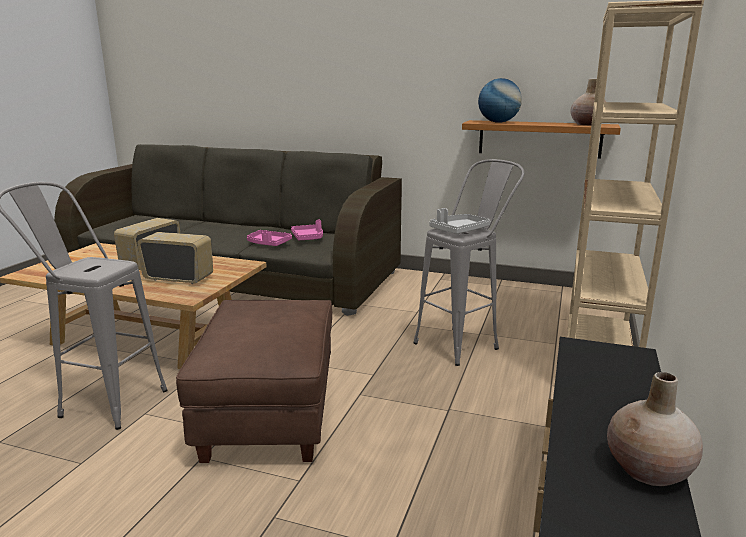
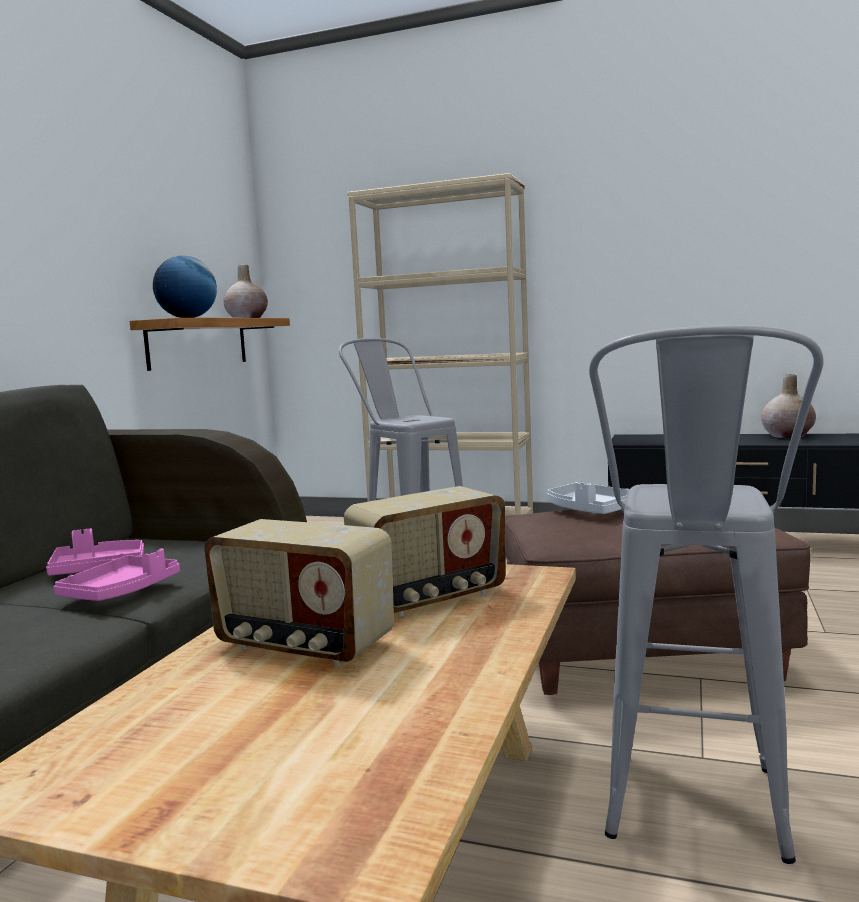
camera: 90 degrees left, 10 degrees down
(179, 278) = (430, 598): radio -> radio turned 135 degrees counterclockwise
(459, 230) = (411, 419): grey tray -> grey tray (590, 510)

